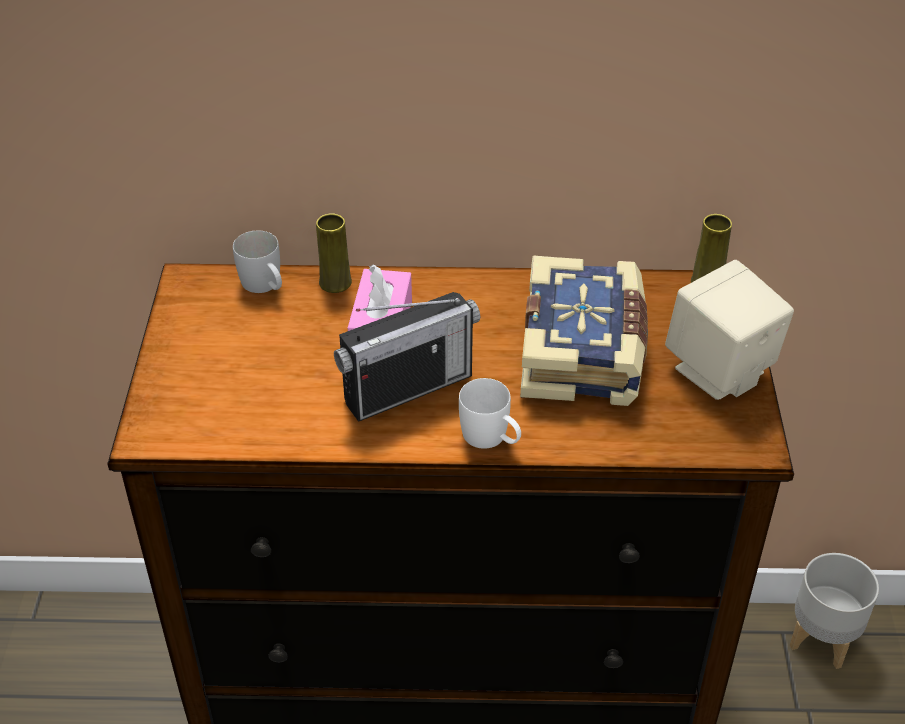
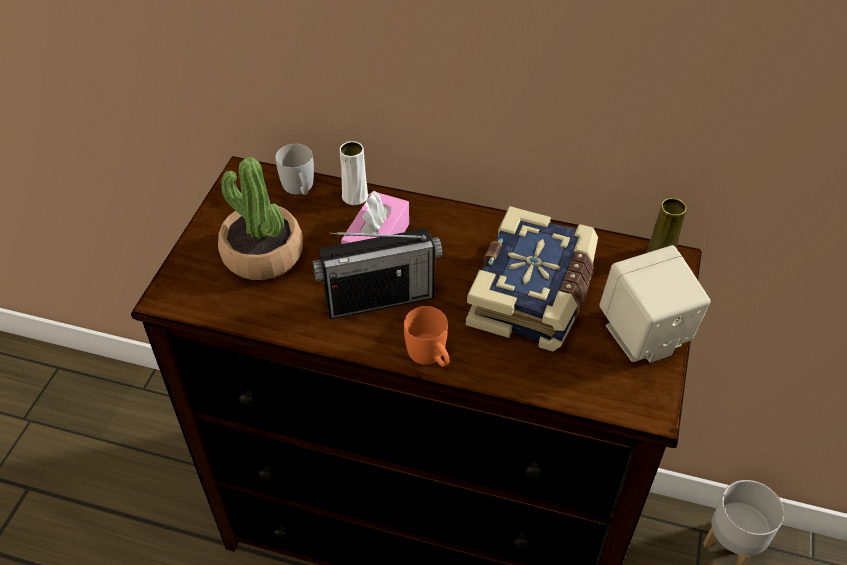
camera: 15 degrees right, 5 degrees up
(248, 366) = (262, 254): none -> potted plant
(335, 283) = (355, 196): yellow vase -> white vase
(491, 438) = (430, 356): white mug -> orange mug

